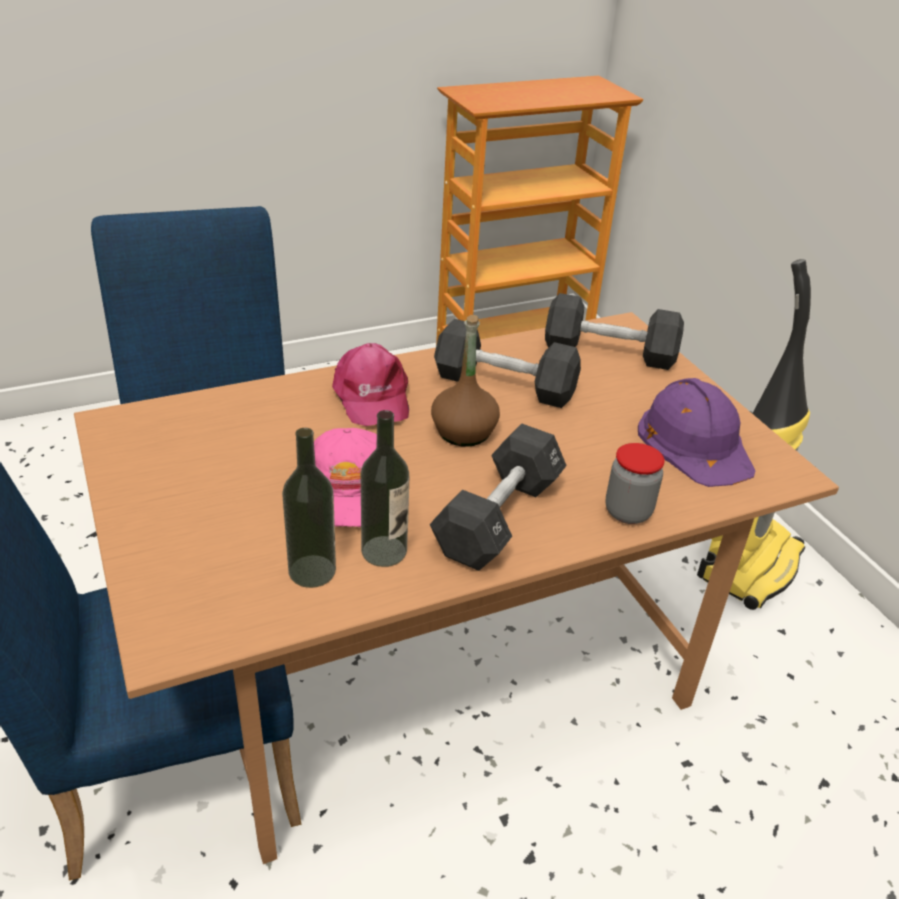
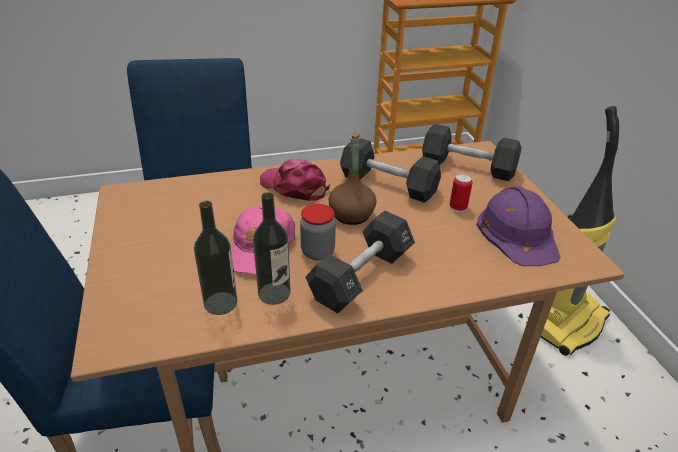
camera: 10 degrees right, 0 degrees up
(371, 396) = (294, 186): pink cap -> pink cap turned 135 degrees clockwise
(608, 412) = (458, 207): none -> can
(628, 512) = (457, 279): jar -> jar (317, 252)

